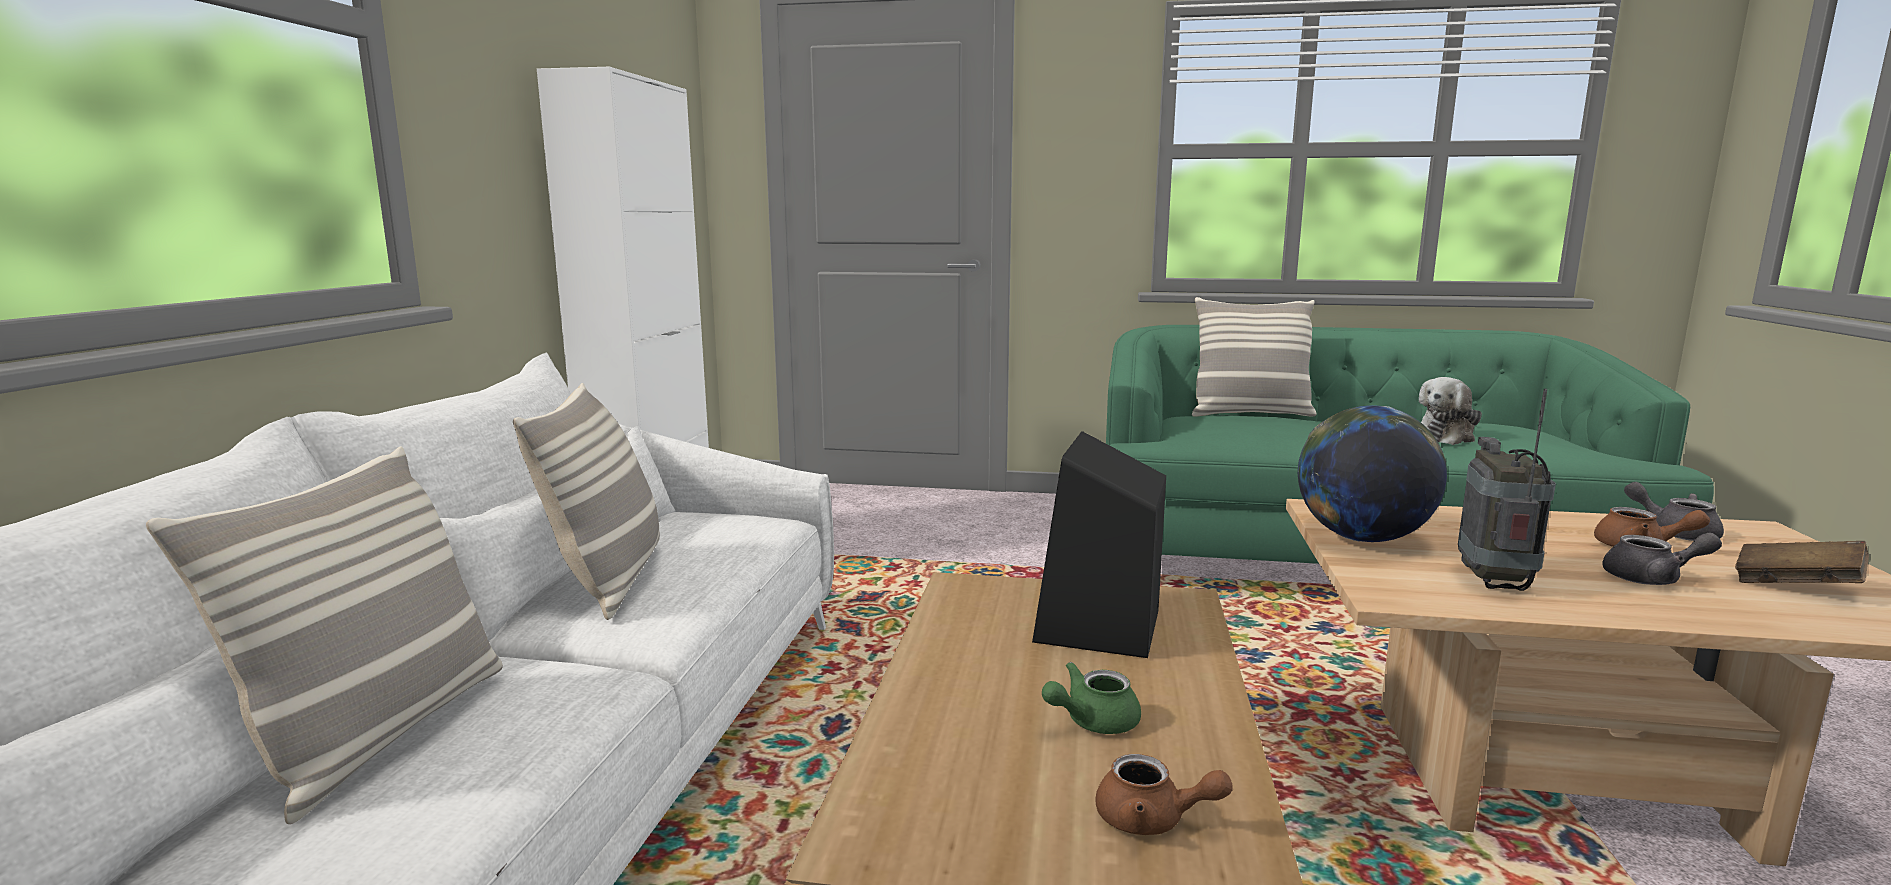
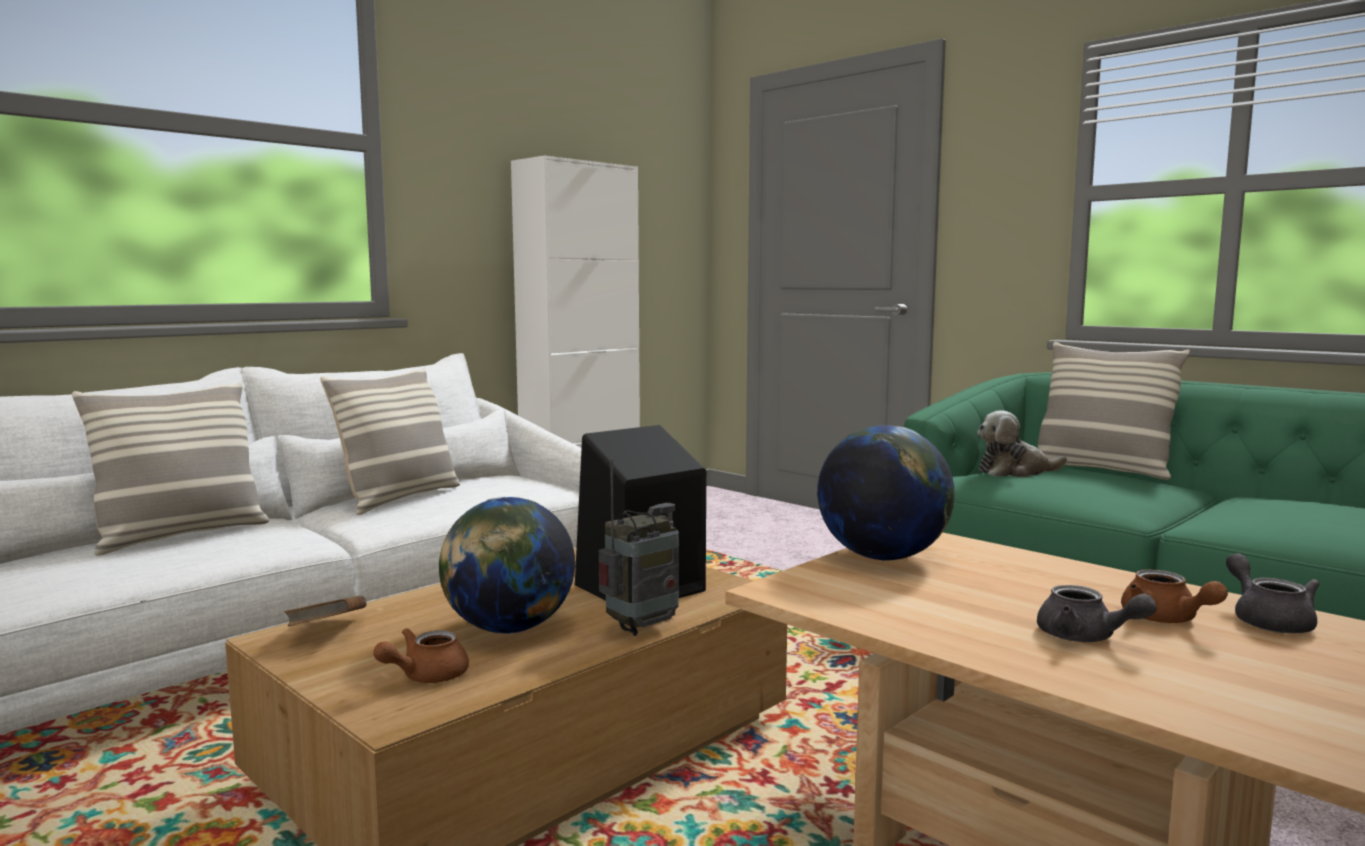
camera: 35 degrees right, 5 degrees down
(1092, 722) = (509, 629): green teapot -> globe
(1152, 820) = (425, 677): brown teapot -> brown teapot turned 75 degrees clockwise
(1445, 436) = (1269, 513): plush toy -> plush toy (1015, 472)
(1494, 582) = (903, 603): radio -> radio (642, 628)
(1795, 586) = (1253, 681): brown book -> brown book (328, 631)

